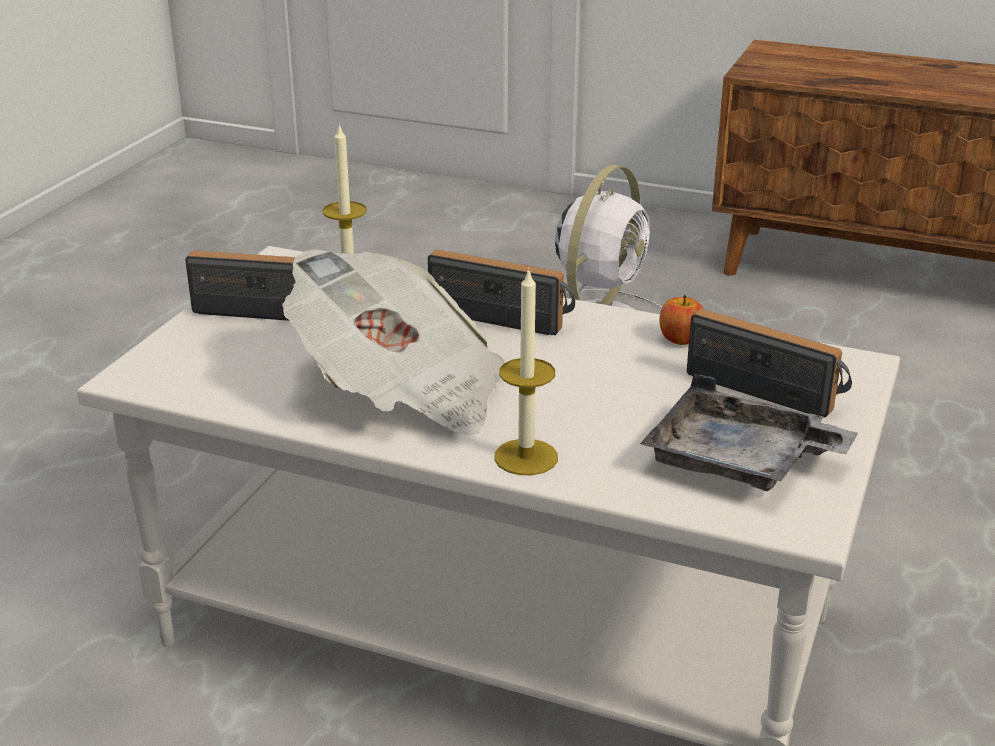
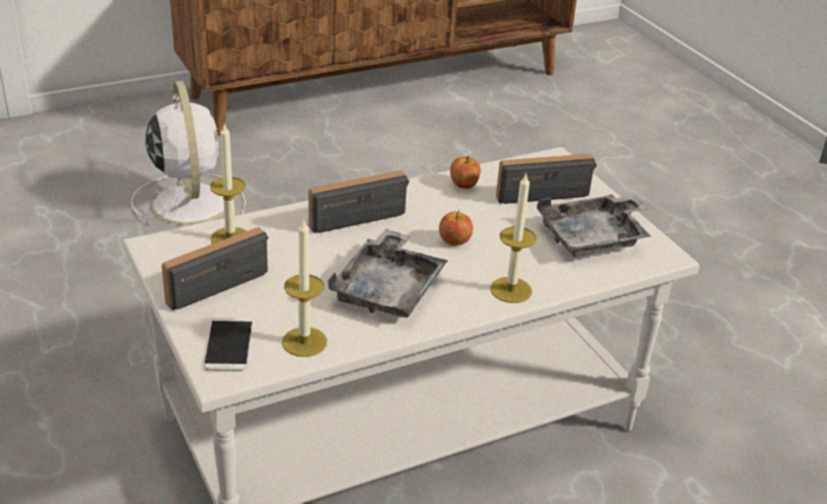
camera: 50 degrees left, 5 degrees up
(179, 360) = (229, 345): none -> phone
(239, 391) = (304, 342): none -> candle
(401, 390) = (389, 289): newspaper -> grey tray
(558, 384) = (454, 241): none -> apple

